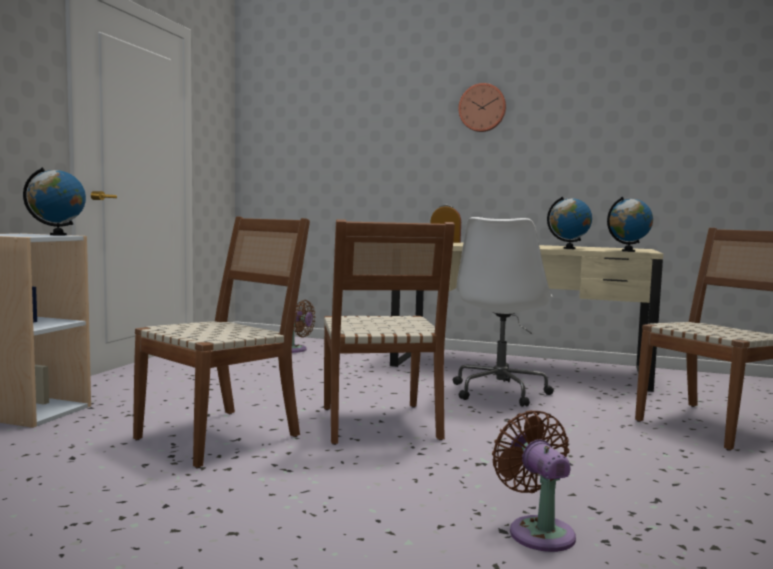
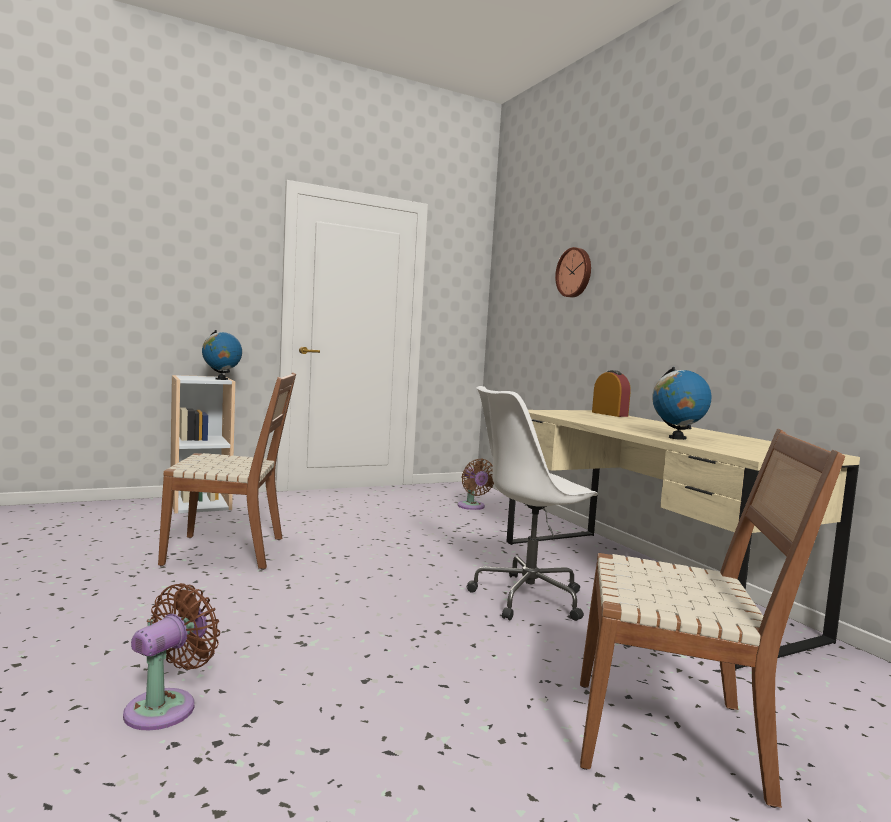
camera: 45 degrees right, 0 degrees up
(379, 426) = (333, 584): chair -> none
(482, 108) = (671, 251): wall clock -> wall clock (575, 272)
(628, 251) = (730, 452): globe -> none

